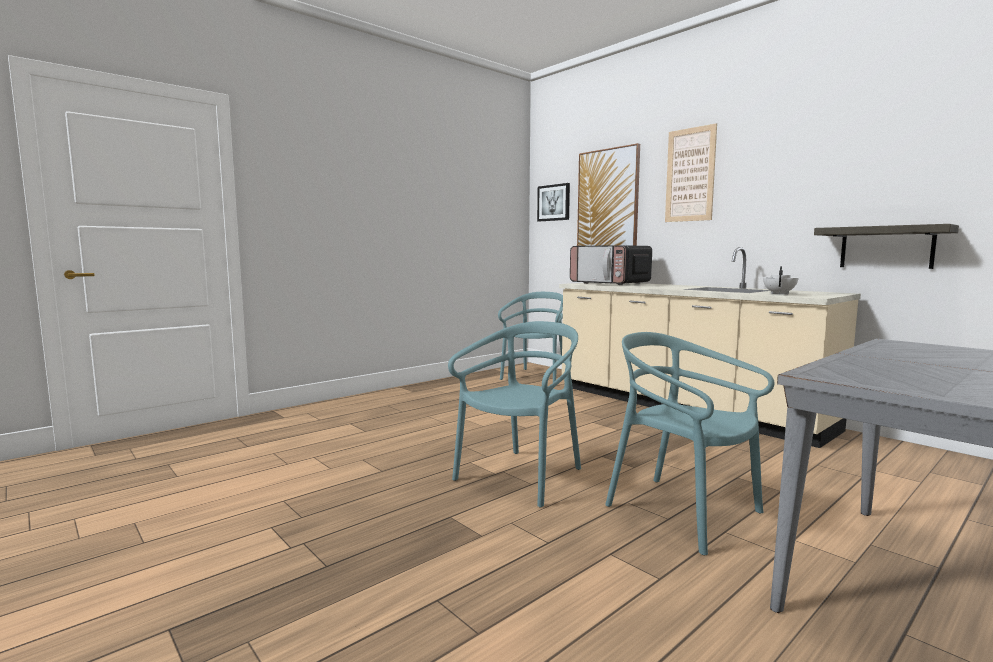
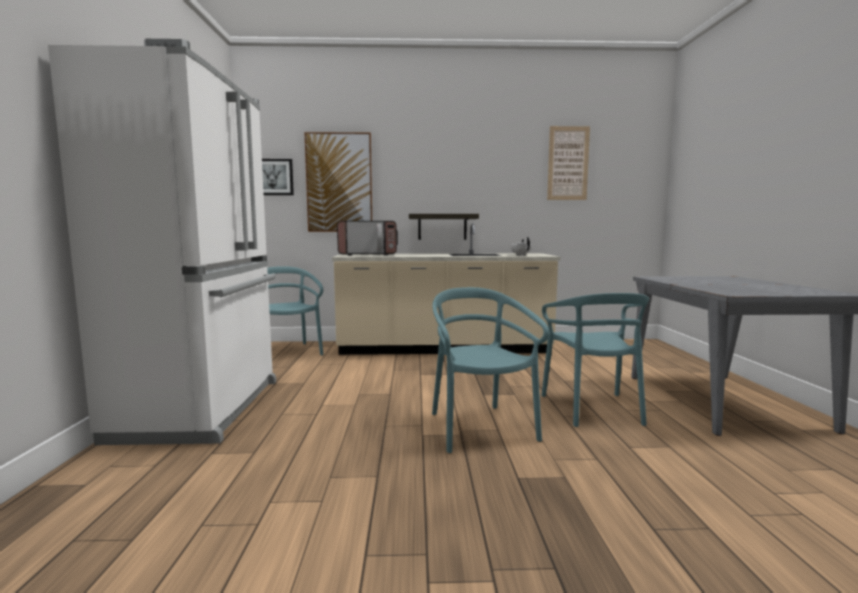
camera: 50 degrees left, 0 degrees up
(402, 399) = (204, 408): none -> white fridge
(682, 512) = (592, 409): turquoise chair -> turquoise chair turned 90 degrees counterclockwise
(690, 175) = (419, 165): picture -> picture (568, 163)
(886, 247) = (551, 224): shelf -> shelf (442, 227)

